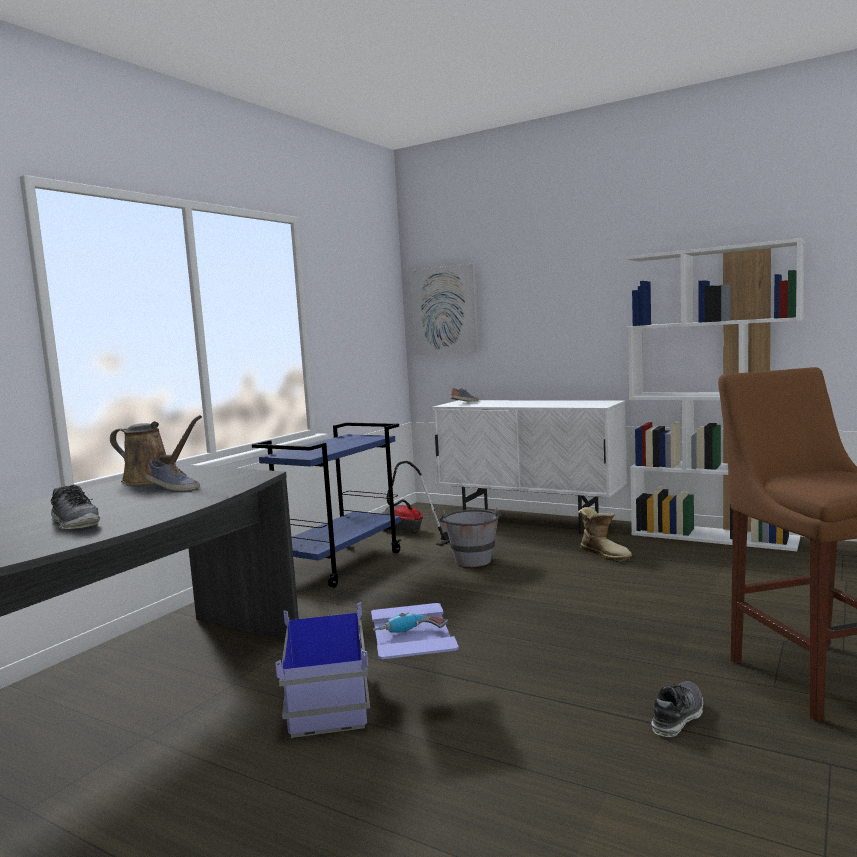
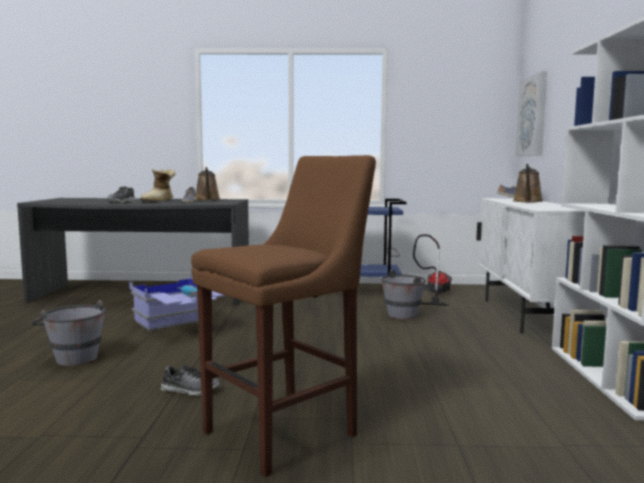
camera: 60 degrees right, 0 degrees up
(455, 819) = (73, 357): none -> grey bucket
(503, 402) = (527, 201): none -> brown watering can
(605, 554) = (478, 345): boot -> boot (159, 201)

